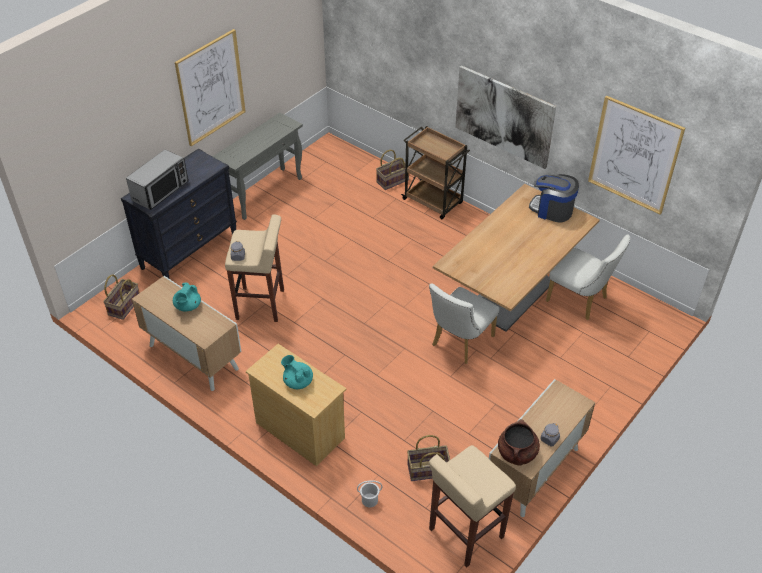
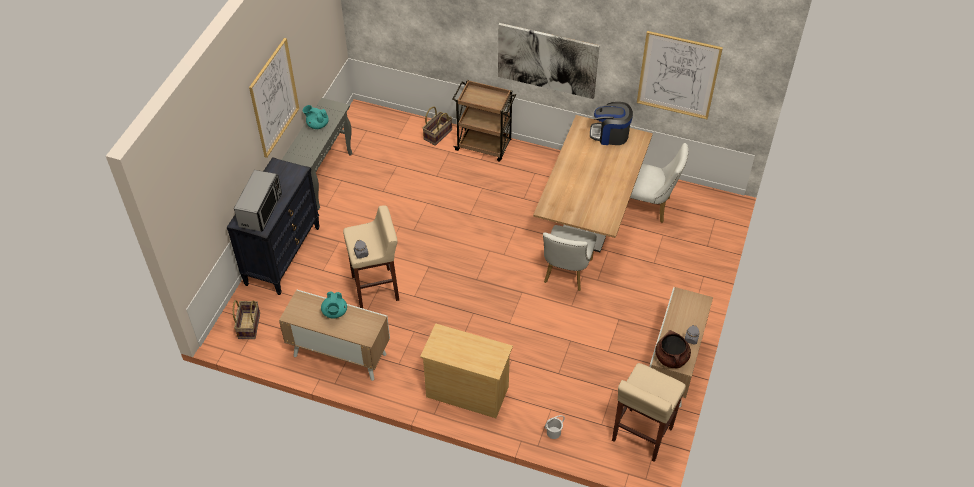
camera: 20 degrees left, 5 degrees up
(298, 381) = (470, 352): turquoise teapot -> turquoise teapot (317, 124)
(428, 470) = (589, 393): basket -> none

